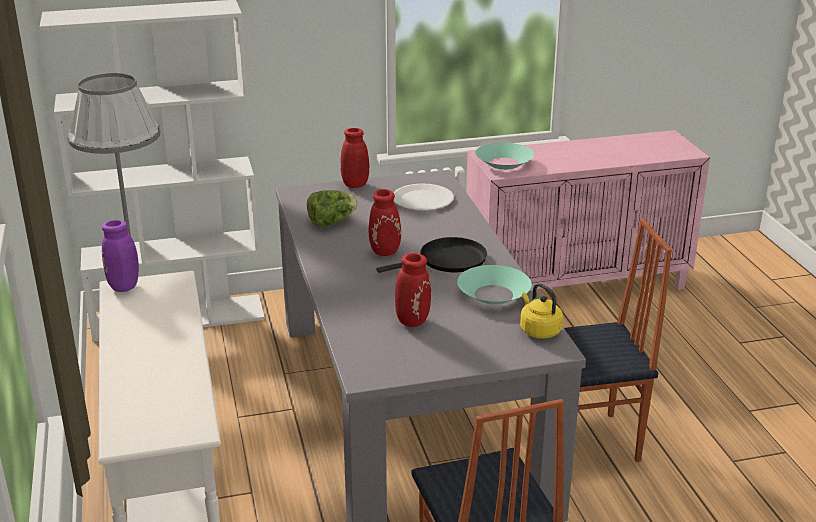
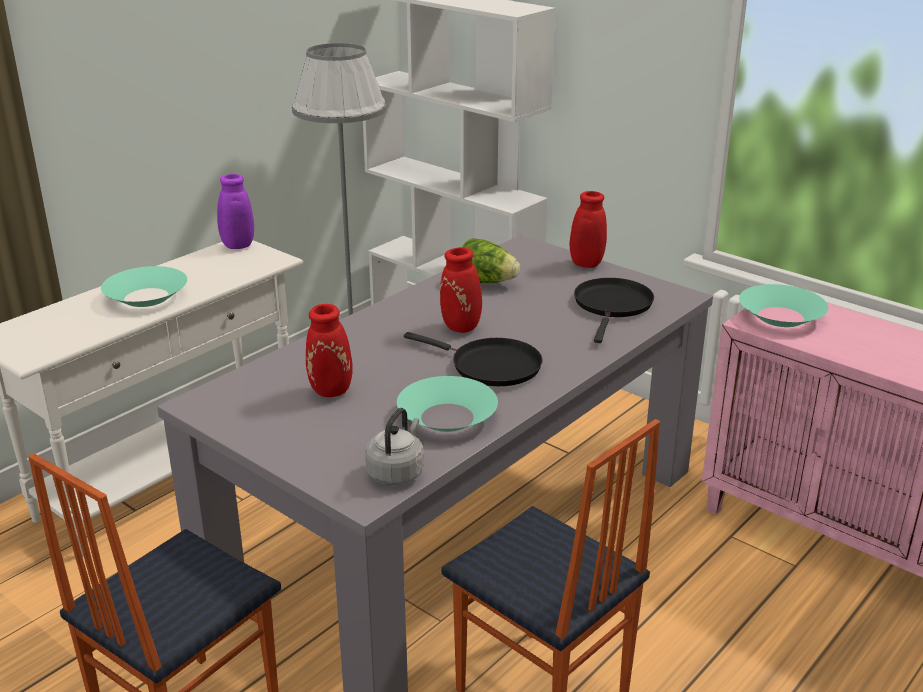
camera: 55 degrees right, 0 degrees up
(159, 351) = (146, 297): none -> turquoise bowl
(422, 199) = (612, 306): white plate -> black frying pan
(538, 330) = (397, 472): yellow kettle -> grey kettle

